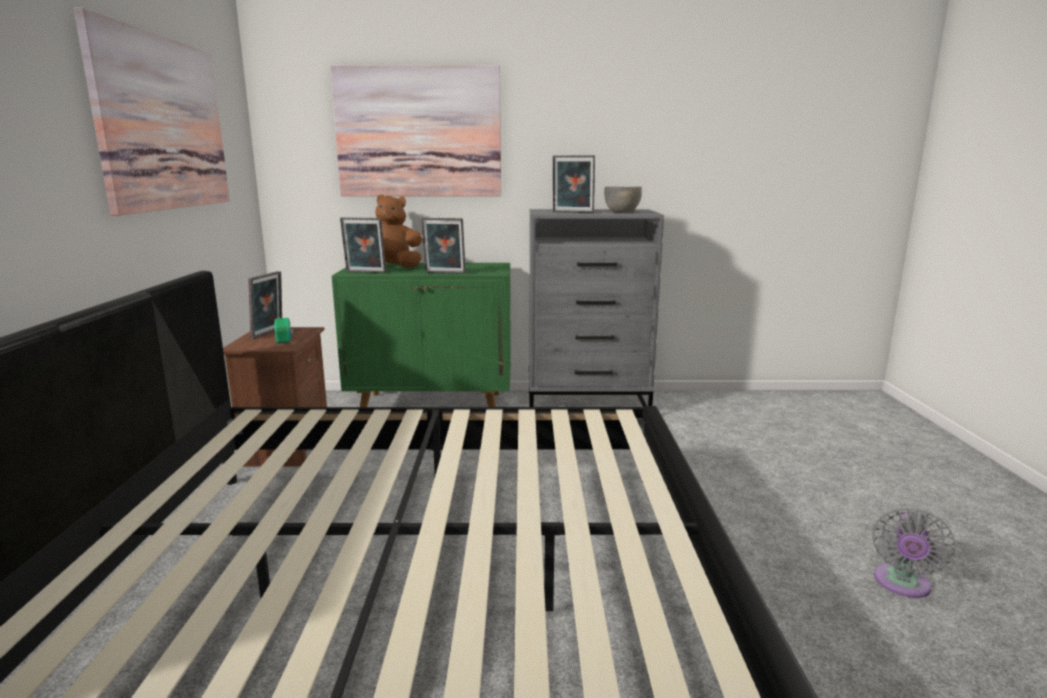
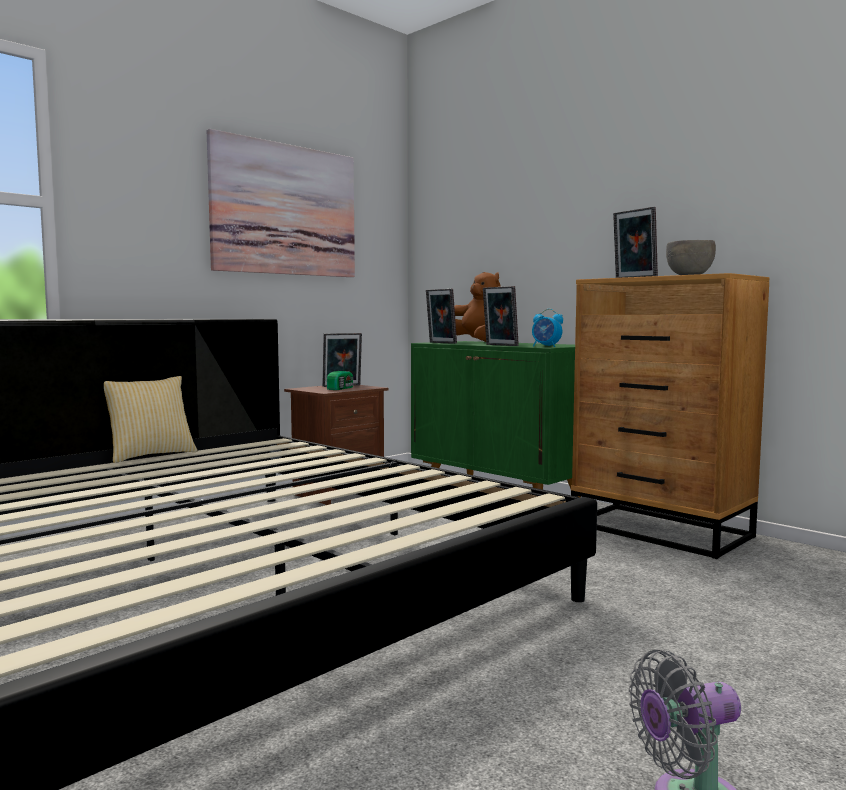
camera: 45 degrees right, 10 degrees down
(149, 485) = (150, 455): none -> pillow
(418, 132) = (526, 209): picture -> none
(491, 271) = (546, 346): none -> alarm clock
(588, 405) = (661, 531): grey dresser -> brown dresser

